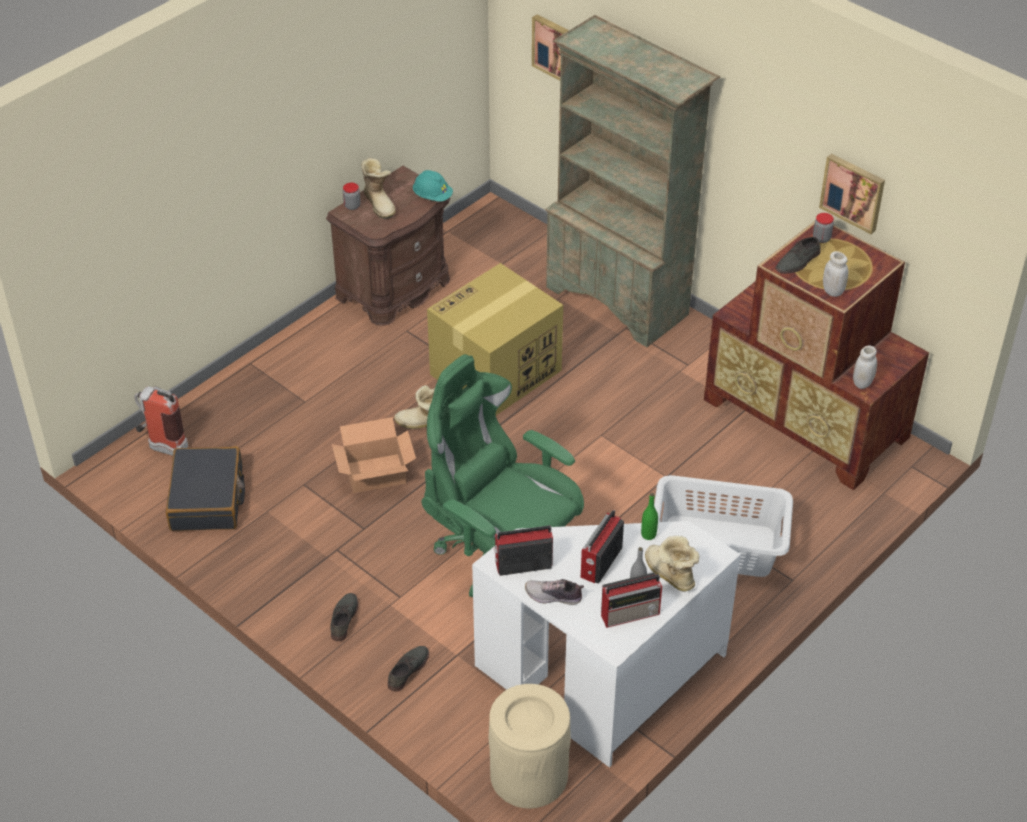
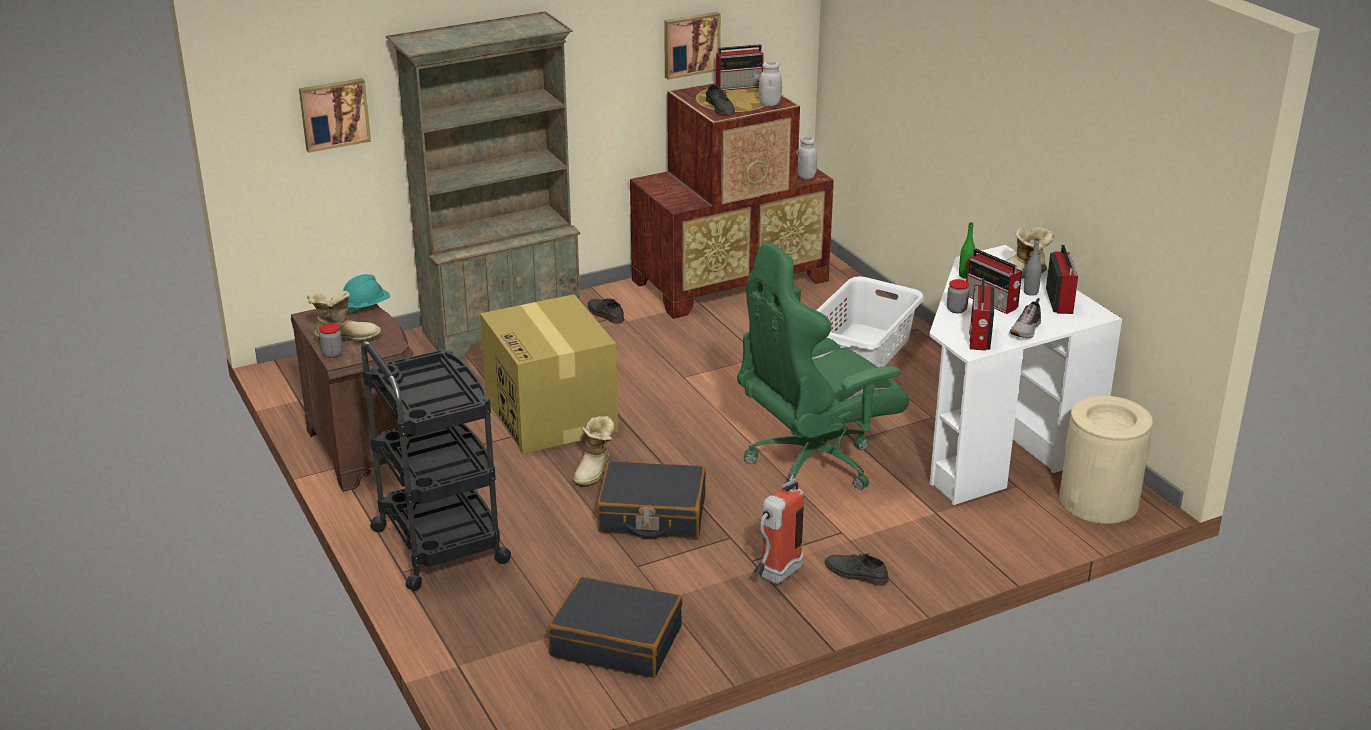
camera: 70 degrees left, 15 degrees down
(162, 446) = (499, 665): fire extinguisher -> fire extinguisher (775, 577)
(289, 372) = (441, 545): none -> black cart
(376, 473) = (652, 515): cardboard box -> black suitcase
(407, 669) = (944, 545): grey shoe -> grey shoe (605, 314)
(821, 238) = (697, 95): jar -> jar (956, 309)
(867, 260) = (740, 86): none -> radio

